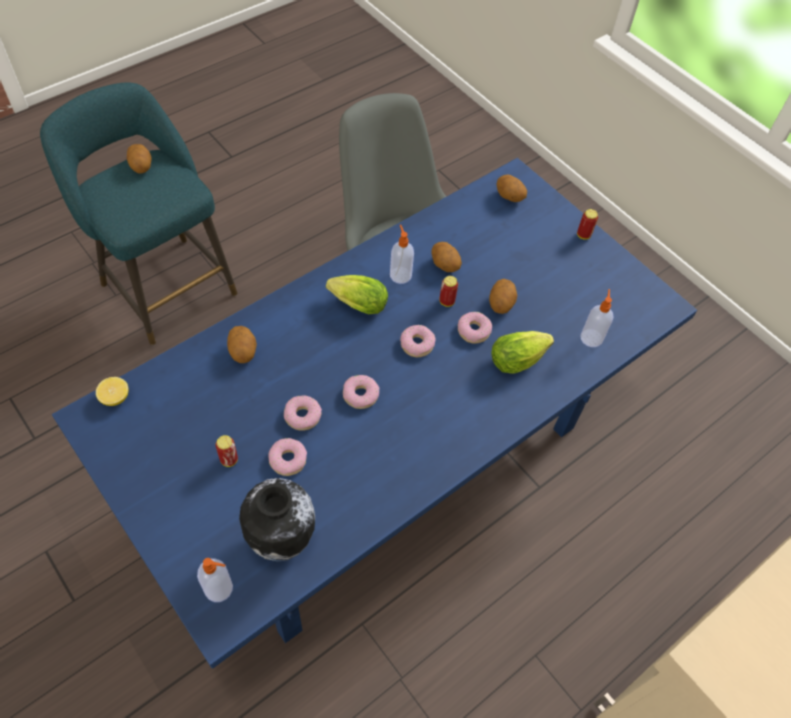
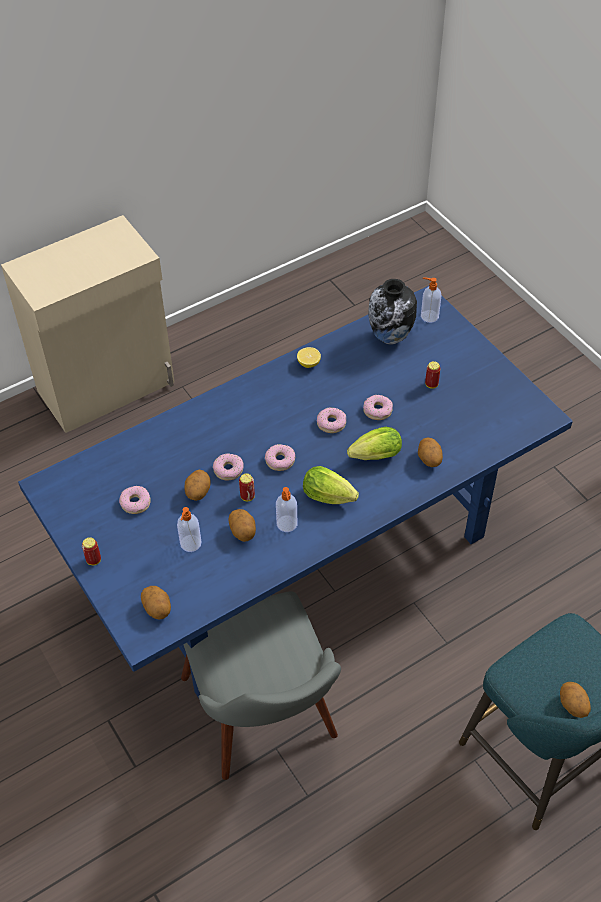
camera: 170 degrees left, 5 degrees down
(115, 398) = (526, 429): lemon -> lemon (308, 363)
(287, 459) = (388, 383): donut -> donut (135, 503)
(520, 359) = (194, 445): lettuce -> lettuce (373, 457)
(591, 337) = (126, 460): soap dispenser -> soap dispenser (190, 544)

